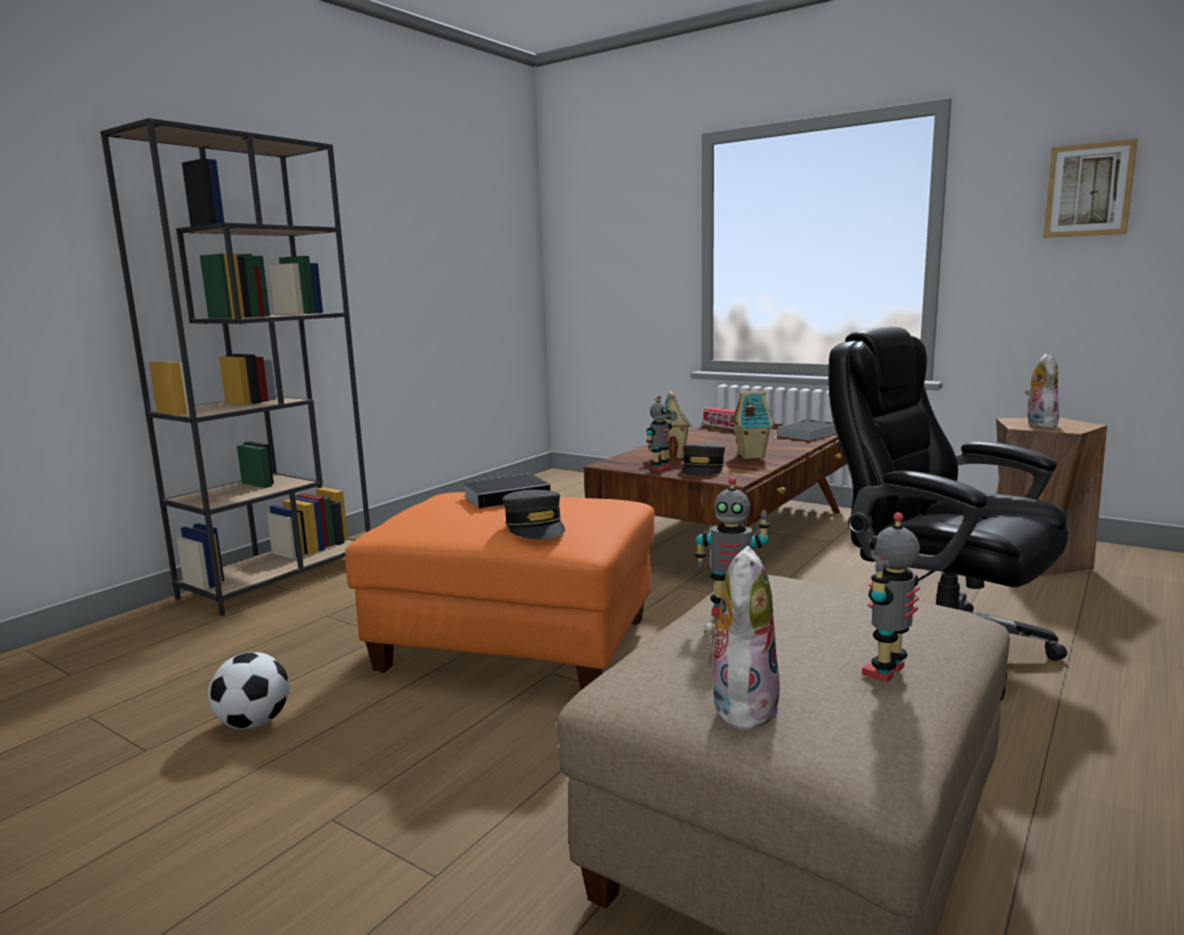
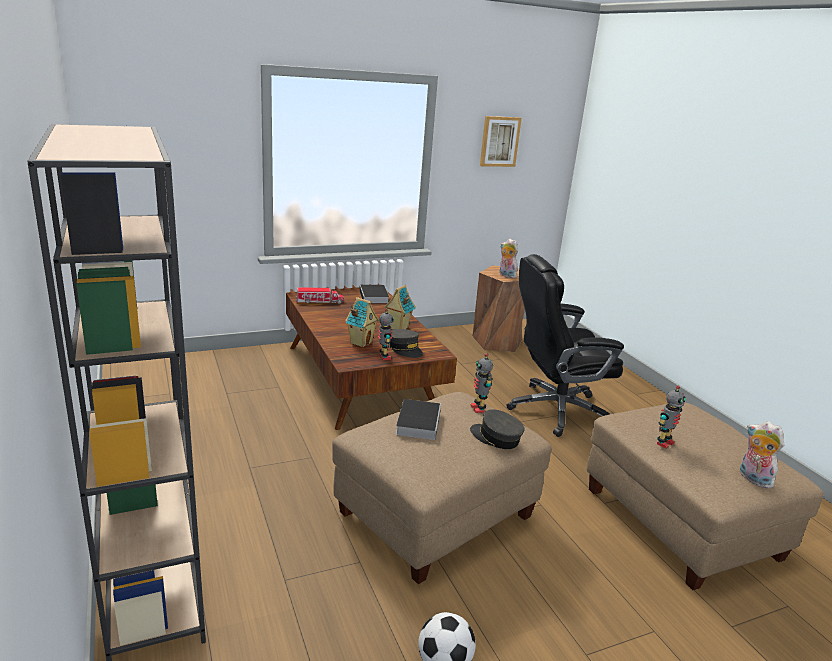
camera: 60 degrees left, 10 degrees up
(514, 646) = (435, 517): orange ottoman -> beige ottoman
(535, 527) = (495, 438): grey cap -> grey cap turned 150 degrees counterclockwise
(887, 671) = (738, 442): toy robot -> toy robot (478, 408)

